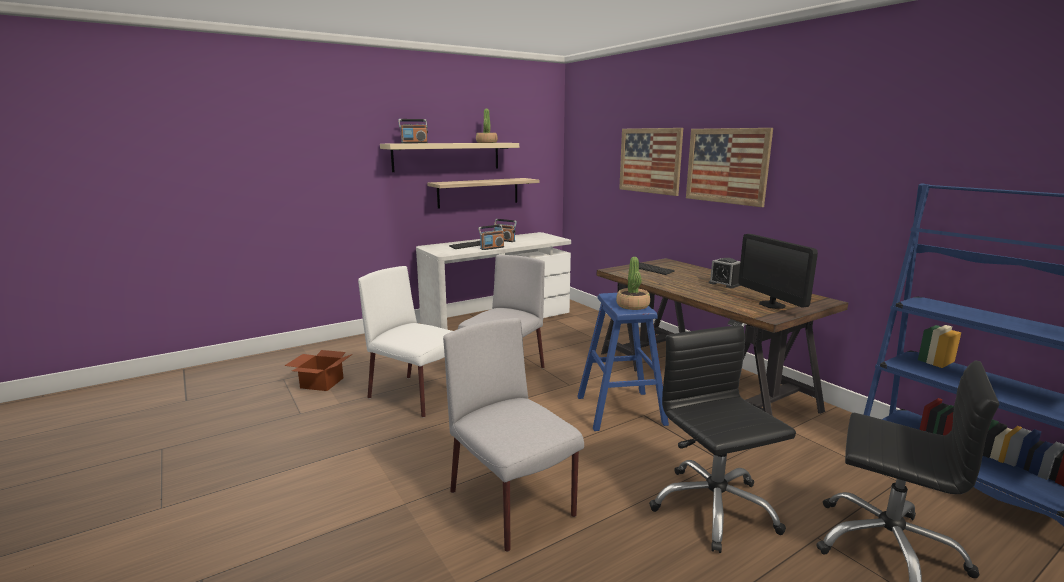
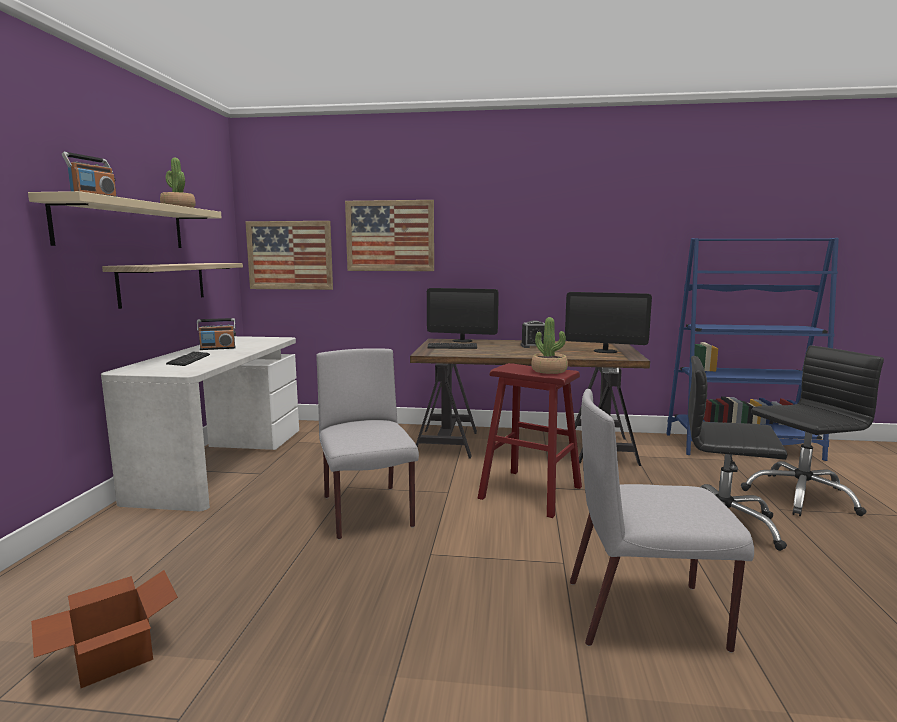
camera: 50 degrees left, 5 degrees down
(417, 396) = (320, 584): white chair -> none
(492, 248) = (233, 357): radio -> none
(620, 410) = (530, 492): blue stool -> red stool
(683, 265) = (462, 341): none -> monitor
(726, 165) = (491, 236): picture -> picture (290, 255)

